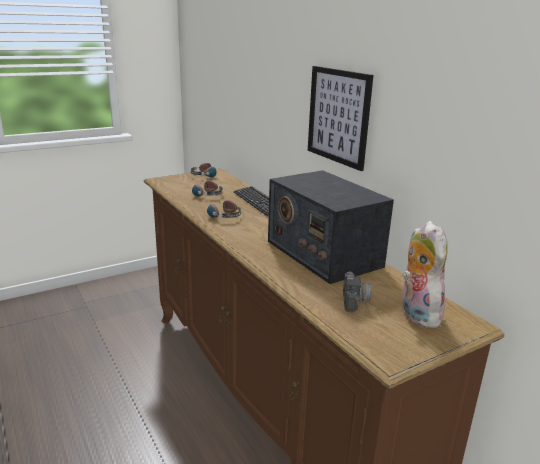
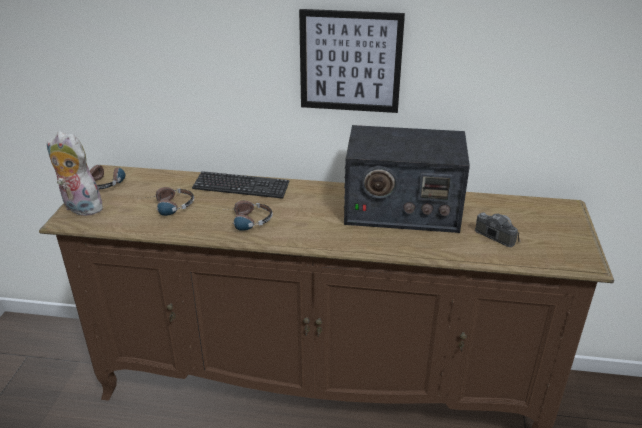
camera: 50 degrees left, 10 degrees up
(416, 313) = (537, 220): plush toy -> plush toy (80, 208)

